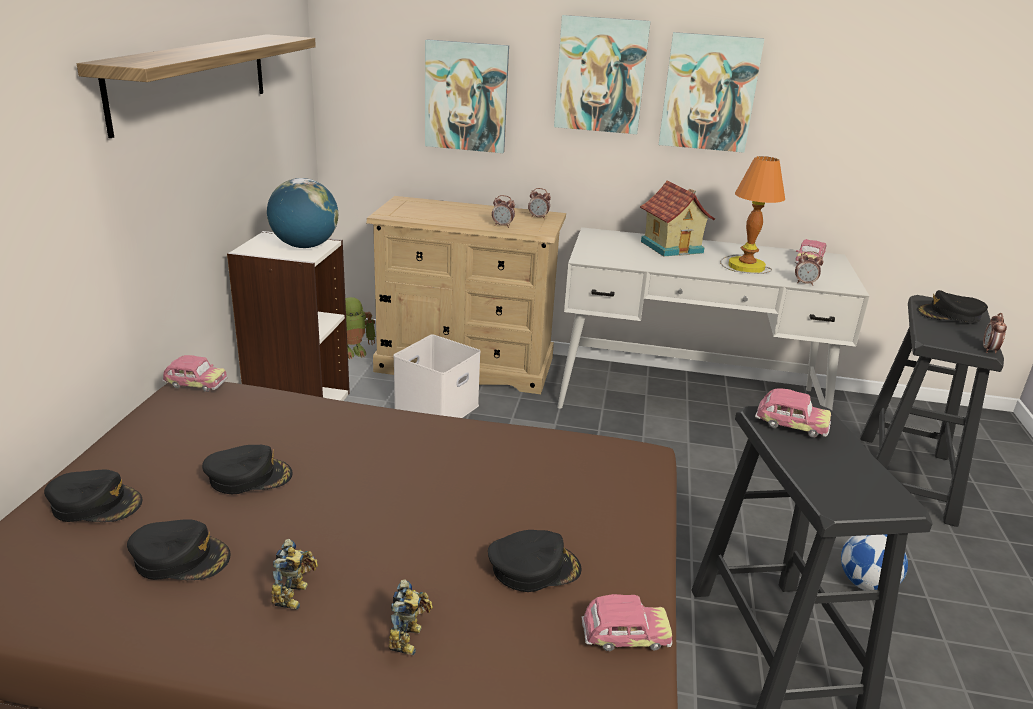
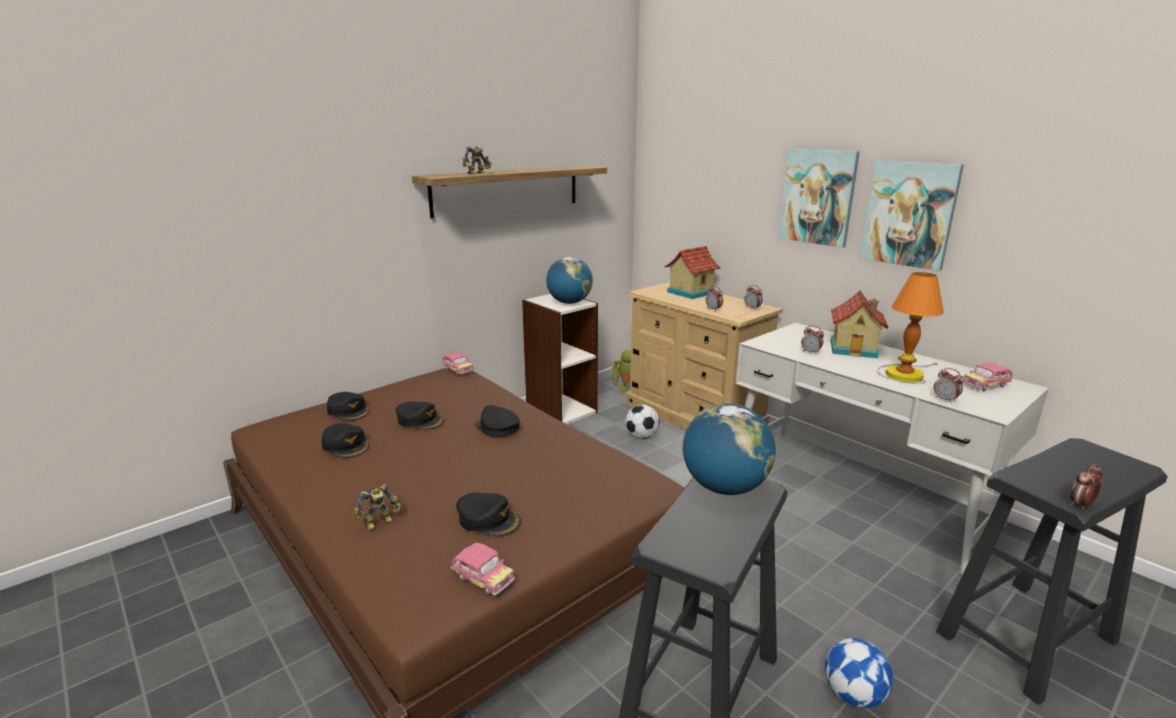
camera: 40 degrees right, 5 degrees down
(295, 595) = (363, 480): toy robot -> toy robot (478, 173)
(436, 407) = (642, 437): white storage box -> football
(441, 207) = (689, 292): none -> toy house
(466, 96) = (722, 211): picture -> none
(645, 259) = (811, 352): none -> alarm clock
(791, 425) = (724, 487): toy car -> globe
(949, 315) = (1091, 464): black cap -> black cap (497, 427)

